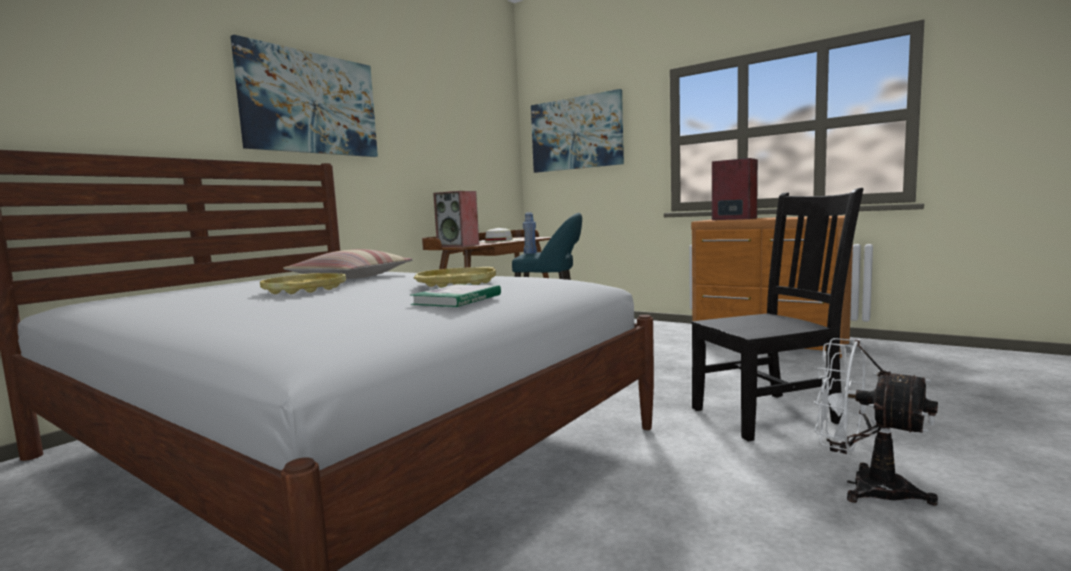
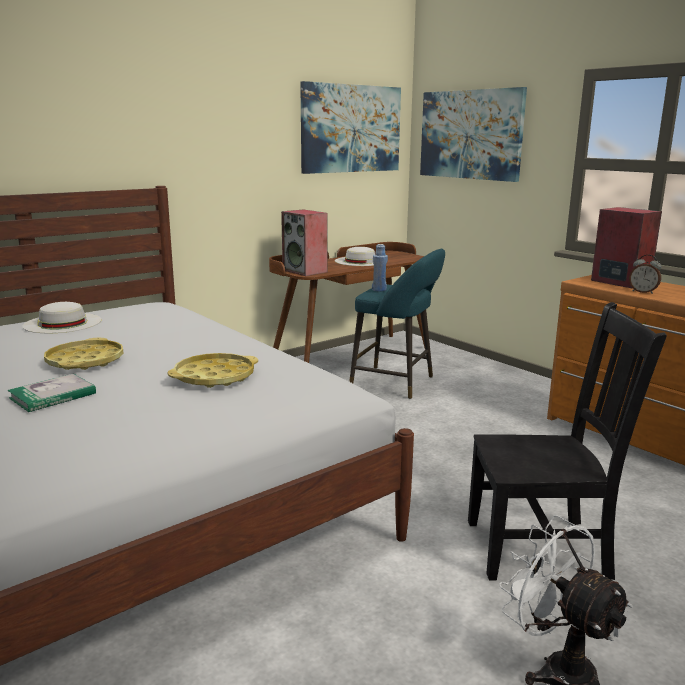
camera: 15 degrees right, 10 degrees up
(247, 281) = (62, 323): none -> white hat
(310, 103) = (147, 120): picture -> picture (351, 129)
(351, 277) = (147, 335): pillow -> none
(457, 299) = (182, 416): book -> book (53, 396)
(760, 219) = (643, 292): none -> alarm clock

